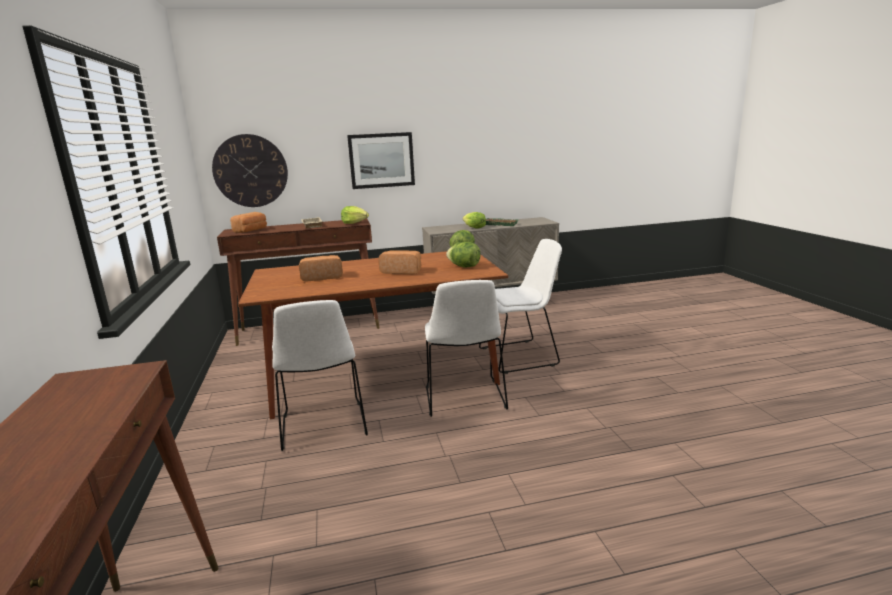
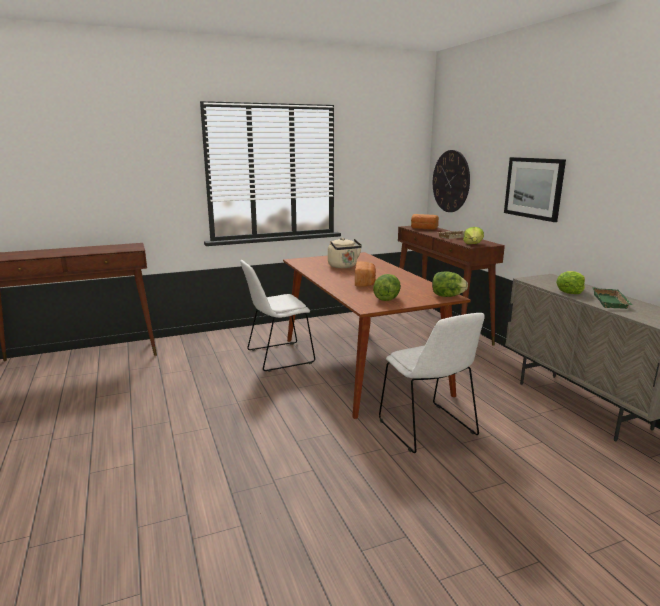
camera: 80 degrees right, 0 degrees up
(322, 277) = (343, 266): bread -> beige kettle
(465, 399) = (322, 403): white chair -> none

